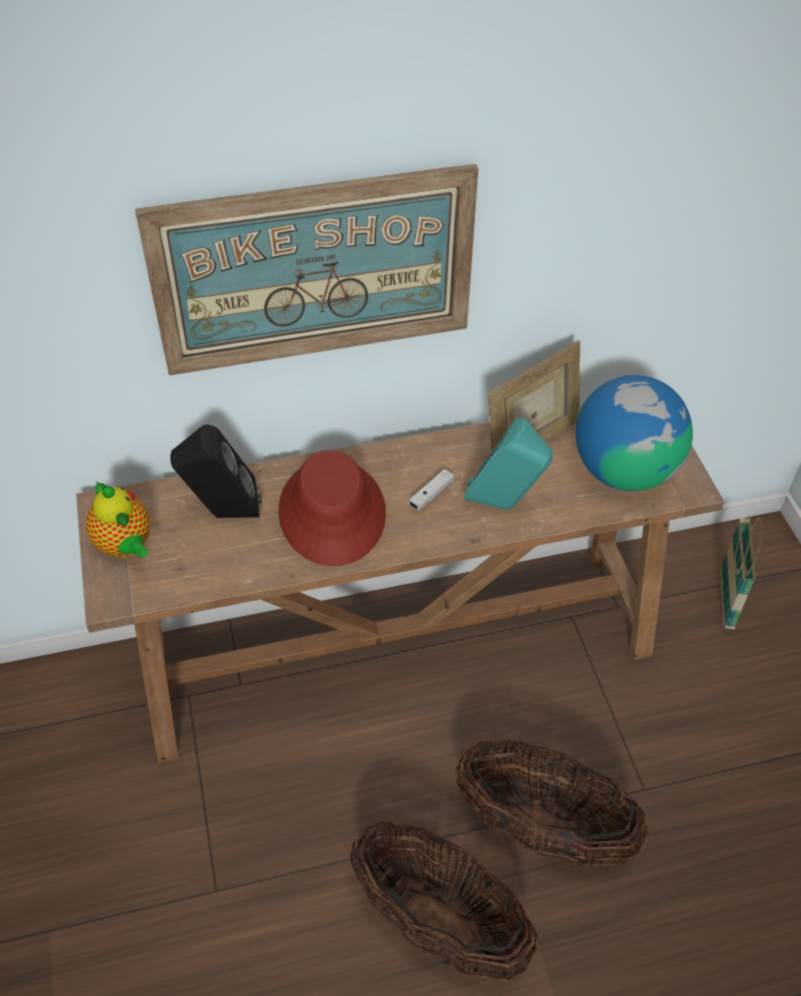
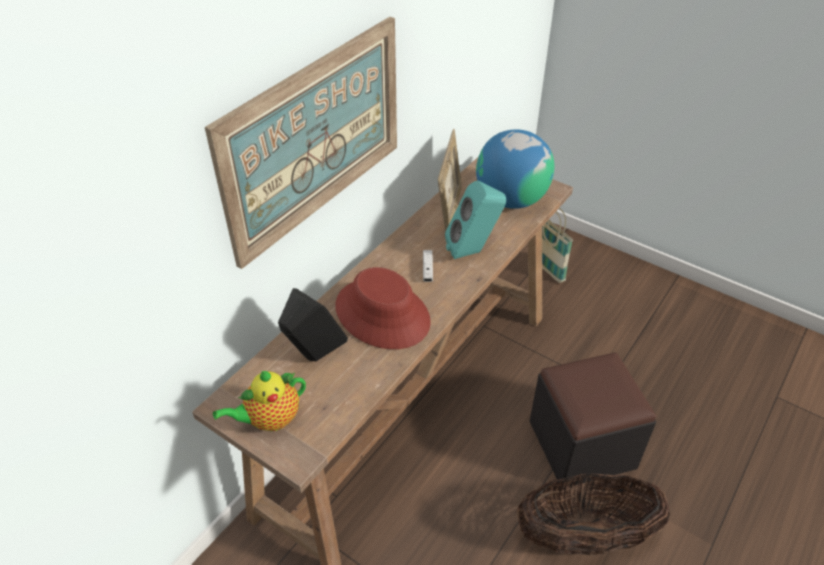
camera: 40 degrees left, 5 degrees down
(125, 546) = (270, 420): teapot -> teapot turned 135 degrees clockwise
(542, 829) = (582, 444): basket -> black ottoman

